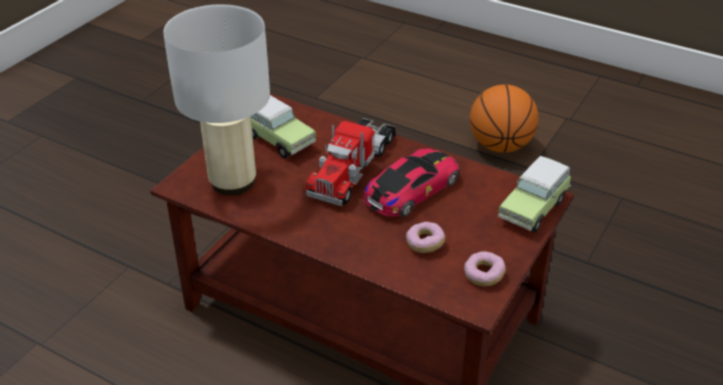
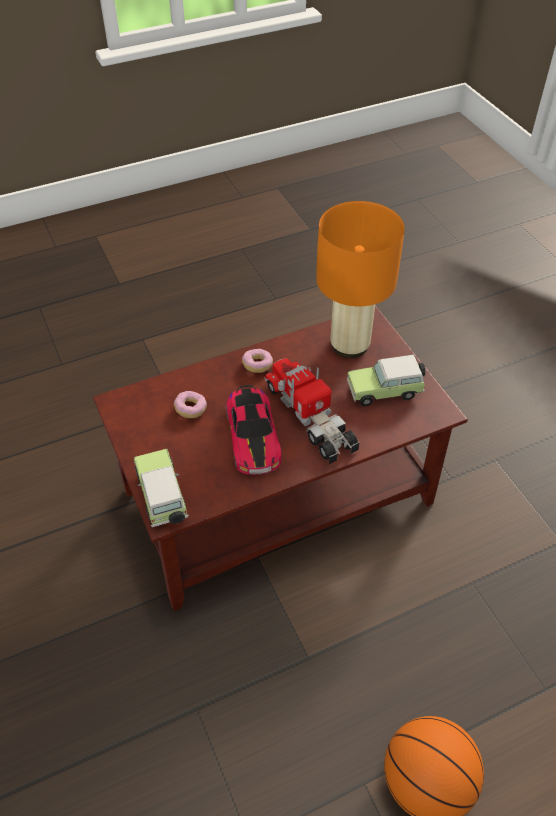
camera: 125 degrees right, 10 degrees up
(232, 181) = (351, 345): white table lamp -> orange table lamp
(483, 275) = (133, 421): donut -> donut (257, 365)

